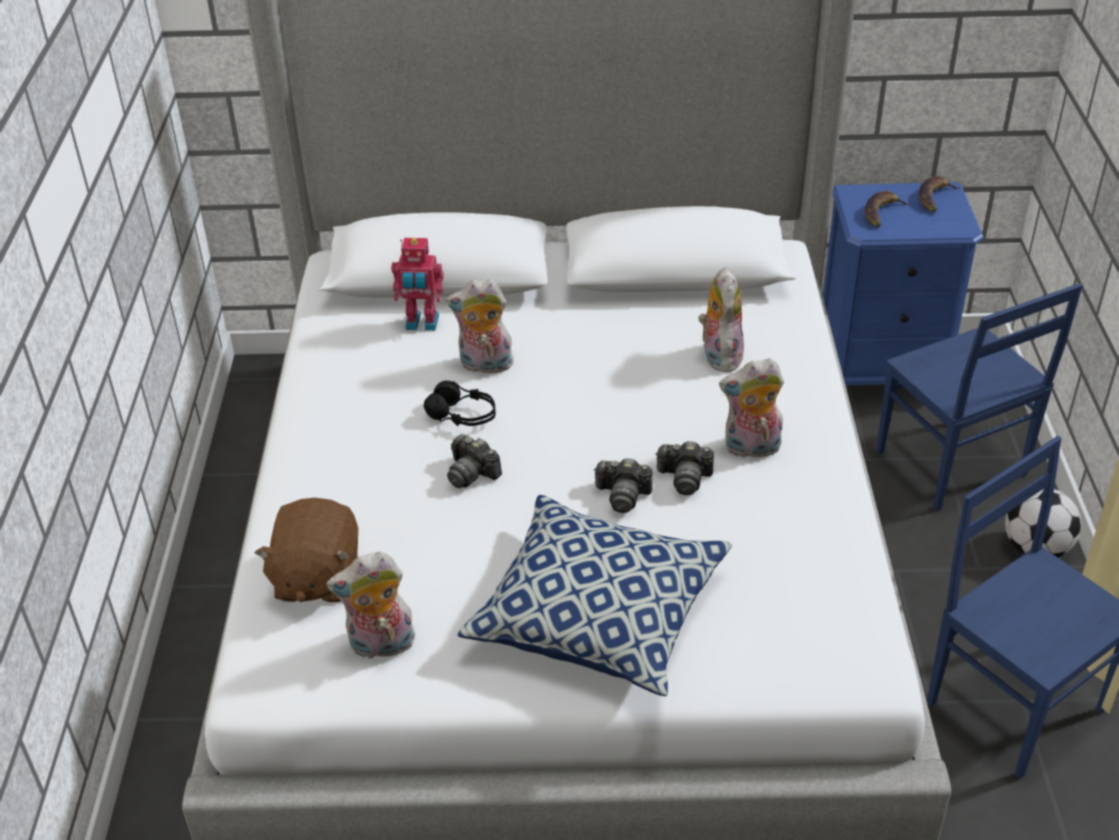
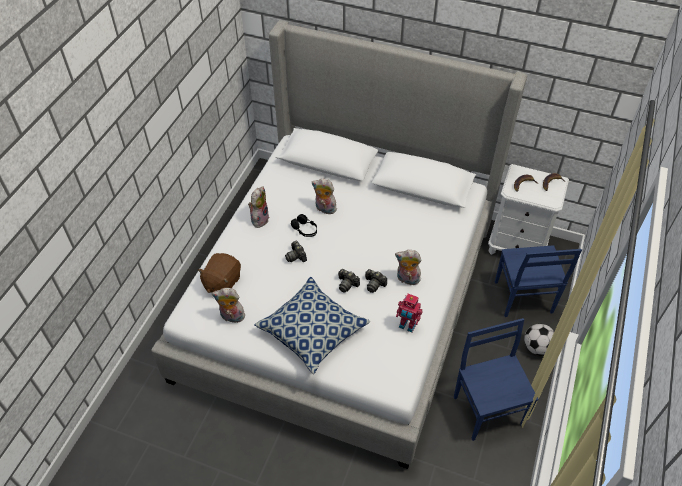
camera: 20 degrees right, 10 degrees up
(422, 323) = (310, 182): toy robot -> toy robot (407, 326)
(719, 355) = (418, 232): plush toy -> plush toy (259, 219)
(881, 374) = (517, 246): blue nightstand -> white nightstand

